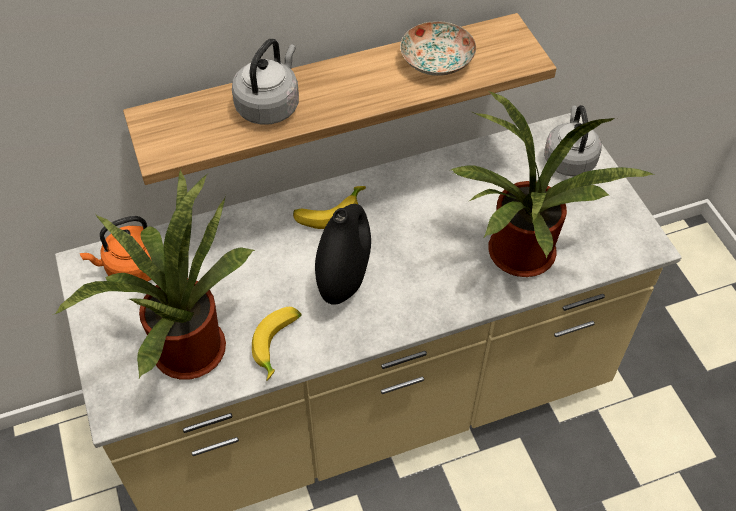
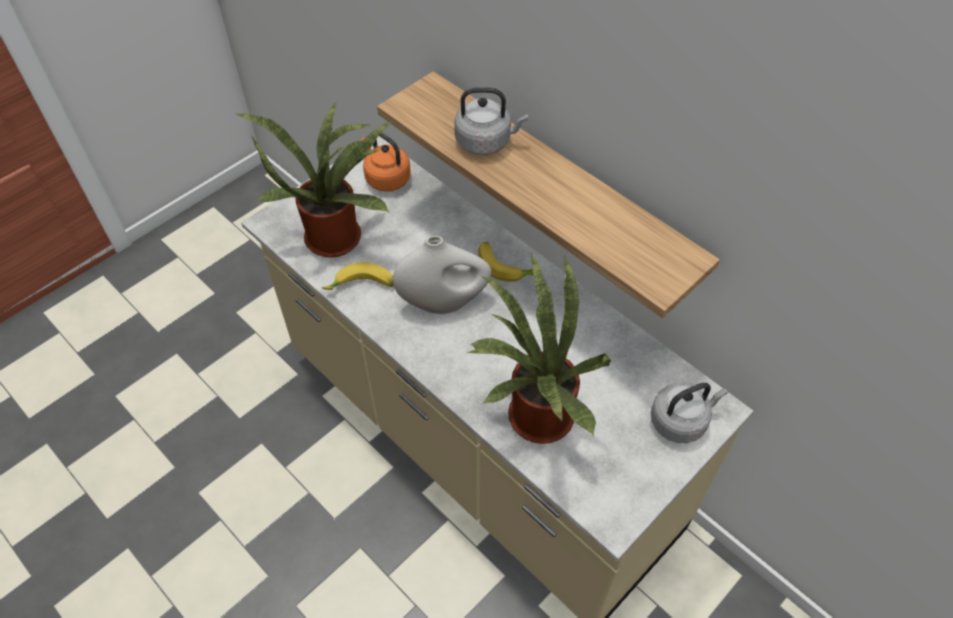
camera: 65 degrees right, 0 degrees up
(344, 279) = (443, 302): black vase -> white vase
(437, 61) = (608, 223): plate -> none

